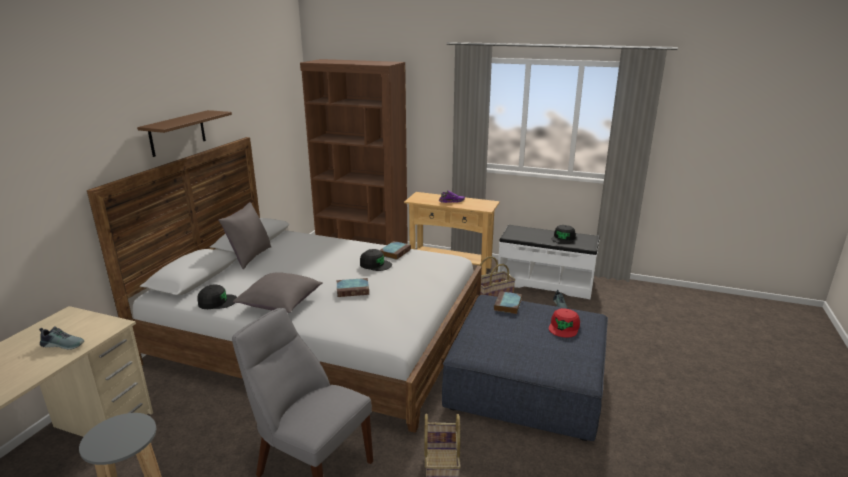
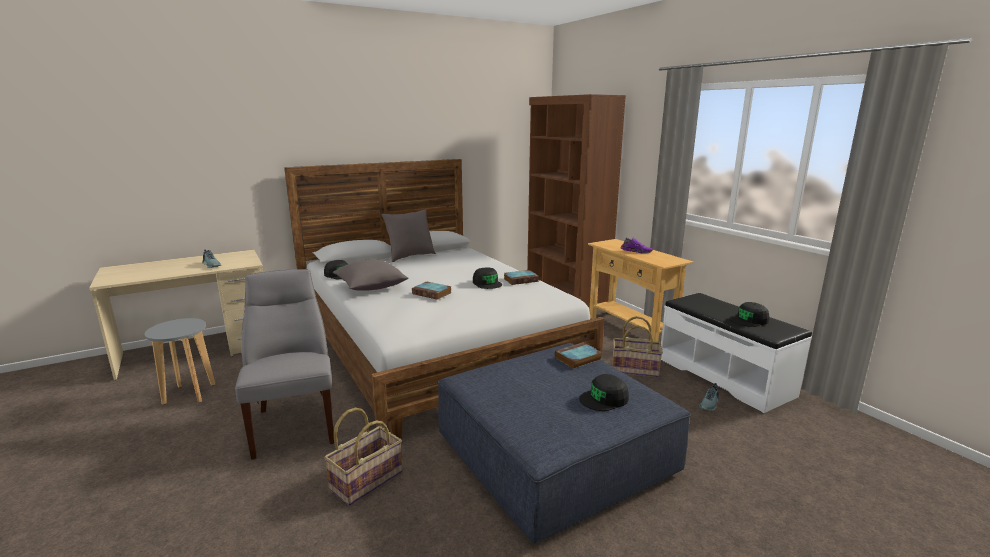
camera: 40 degrees right, 5 degrees down
(177, 133) = (382, 141): brown shelf -> none
(564, 327) = (604, 399): red cap -> black cap

